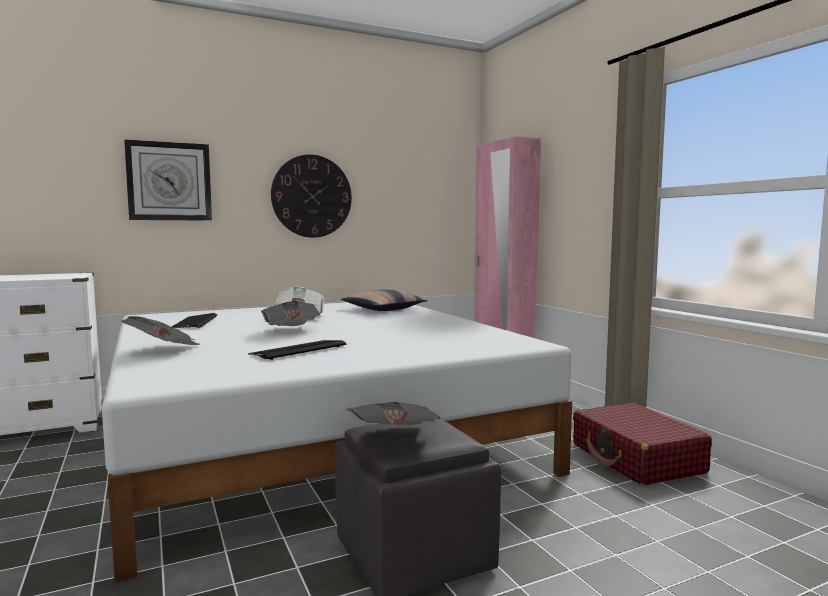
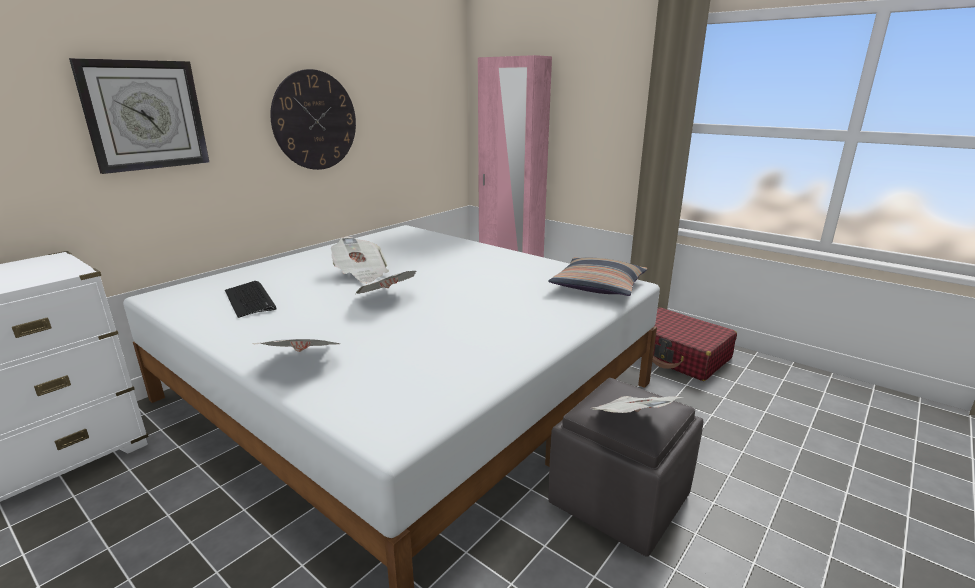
camera: 25 degrees left, 15 degrees up
(298, 350) = (448, 333): keyboard -> none
(384, 309) = (422, 245): pillow -> pillow (598, 286)

